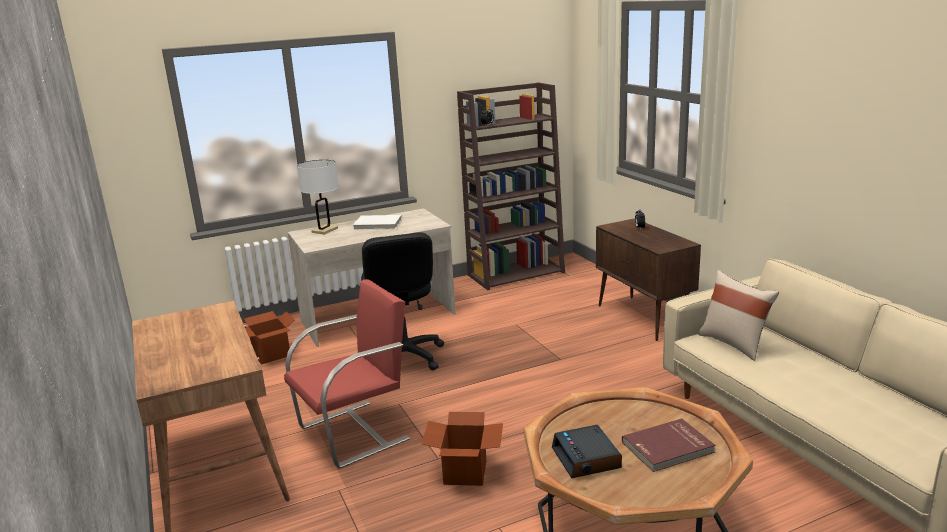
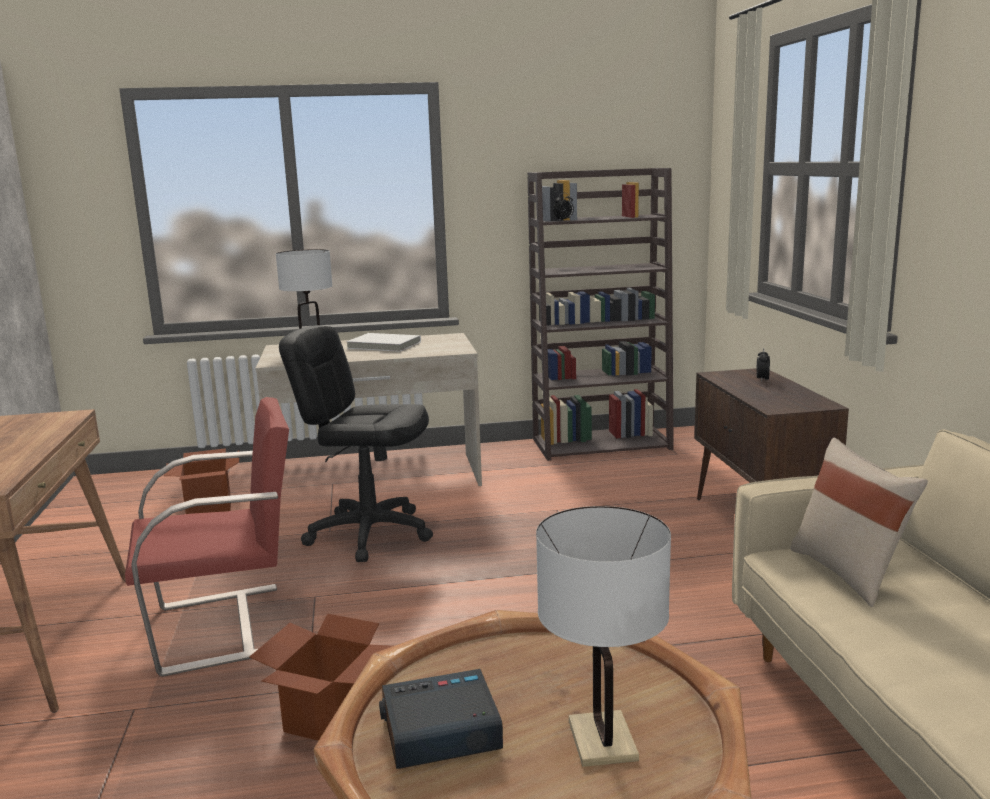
camera: 15 degrees right, 5 degrees down
(403, 357) = (369, 533): black office chair -> black office chair turned 105 degrees clockwise
(587, 459) = (439, 731): alarm clock -> alarm clock turned 75 degrees clockwise
(668, 448) = (602, 741): red book -> white table lamp

